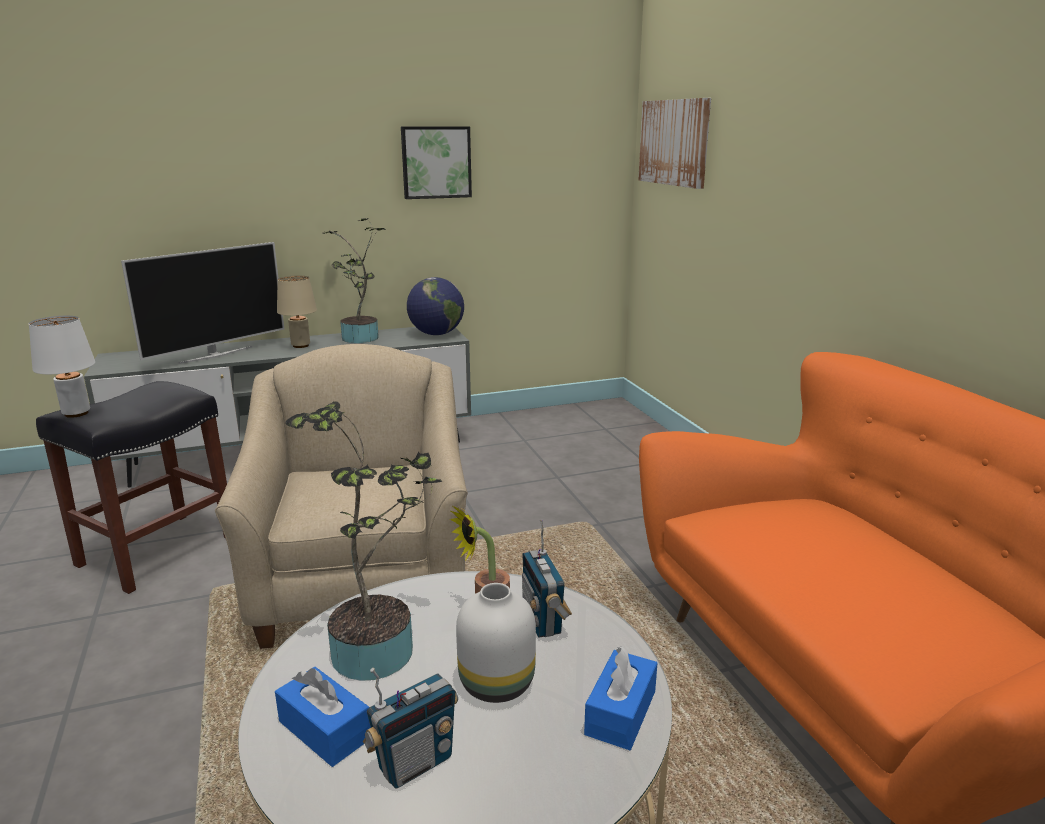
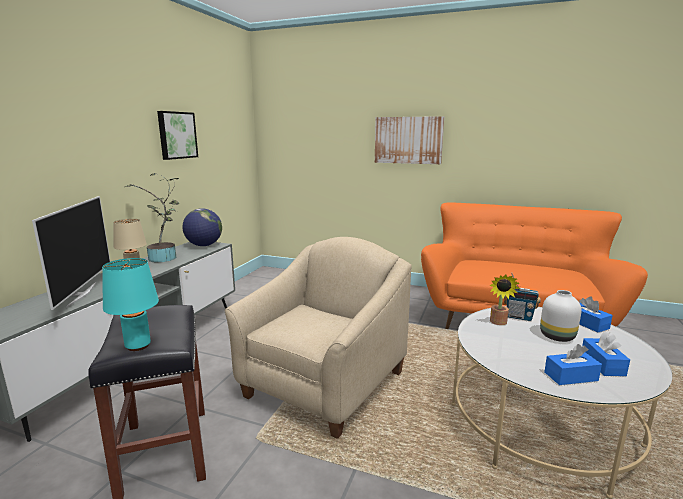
camera: 50 degrees left, 5 degrees down
(76, 413) = (138, 346): white table lamp -> turquoise table lamp
(364, 582) = (324, 384): beige armchair -> beige armchair turned 90 degrees clockwise
(380, 647) = (513, 350): potted plant -> none
(415, 763) = (602, 364): radio -> blue tissue box
(674, 142) = (293, 124): picture -> picture (408, 140)

